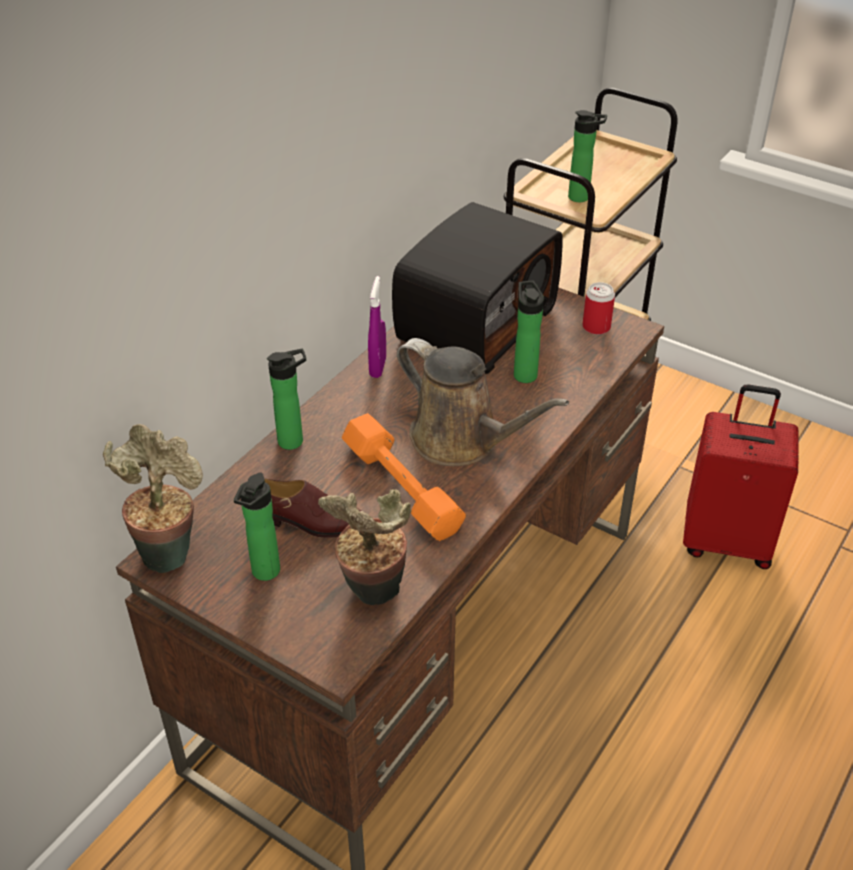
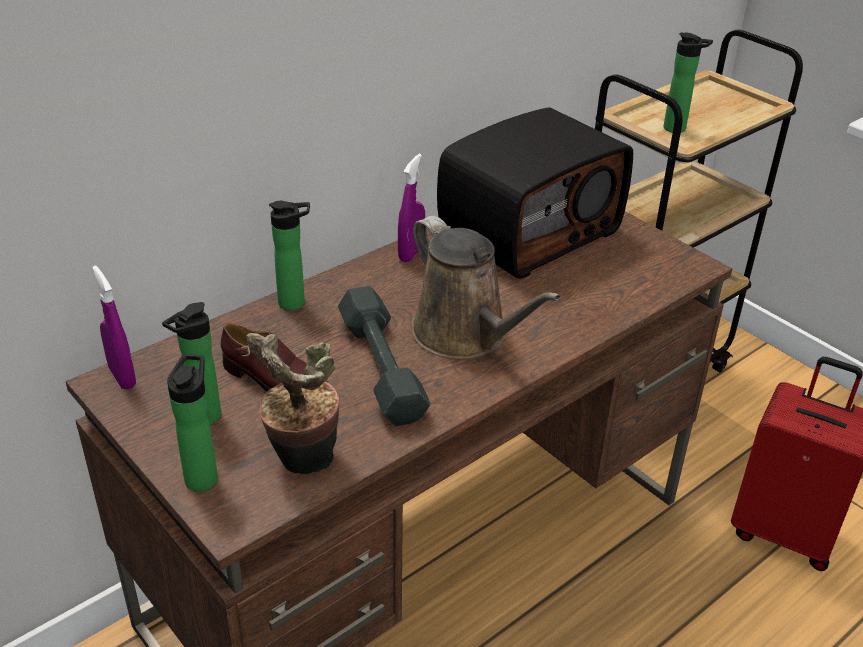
camera: 15 degrees right, 5 degrees down
(169, 550) = (122, 377): potted plant -> purple spray bottle
(402, 487) = (382, 367): orange dumbbell -> grey dumbbell
(524, 373) = (559, 285): bottle -> bottle (203, 476)
(596, 327) = (656, 257): can -> none

